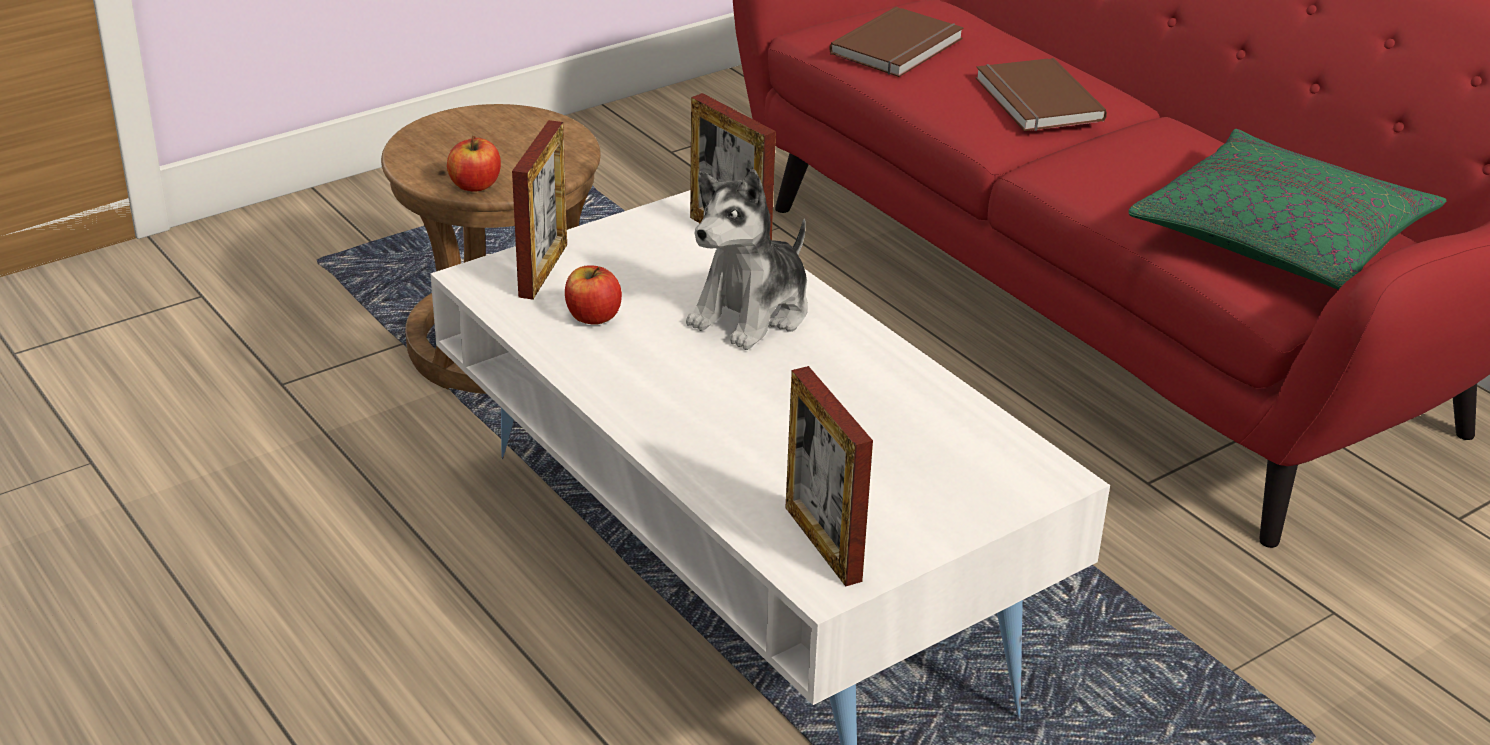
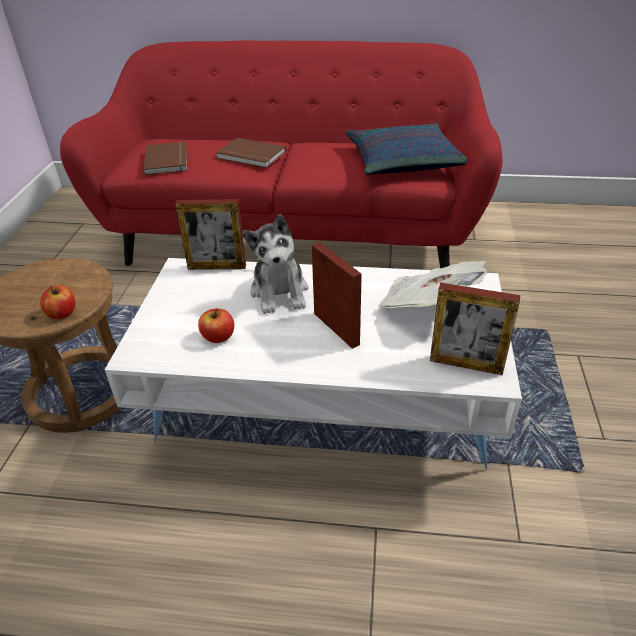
camera: 45 degrees left, 5 degrees up
(543, 270) = (160, 331): picture frame -> picture frame (336, 329)
(911, 452) = (427, 306): none -> newspaper
(1282, 239) = (403, 162): green pillow -> blue pillow

